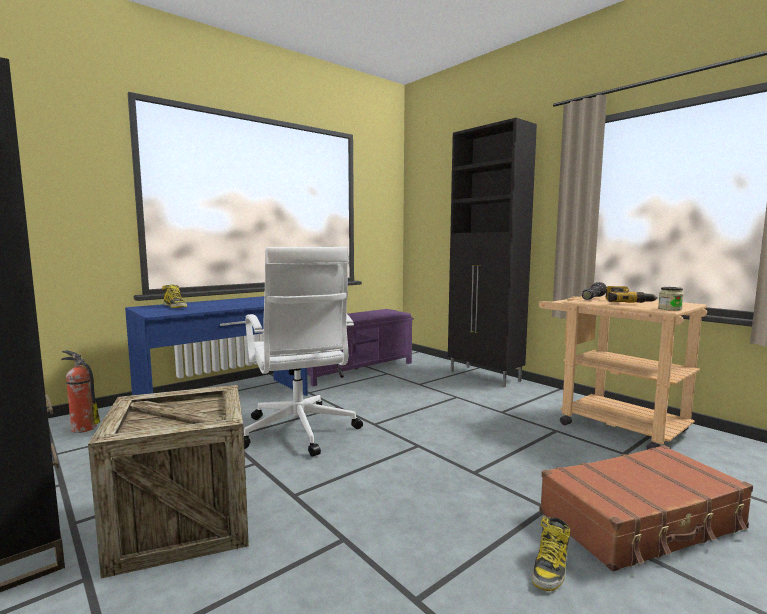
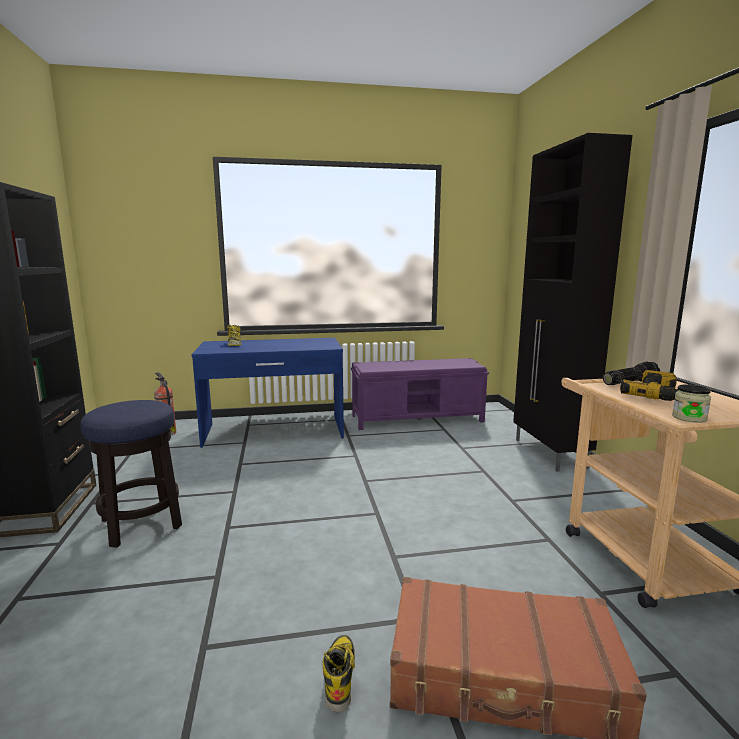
camera: 30 degrees right, 5 degrees up
(183, 522) = (141, 524): crate -> stool
(299, 432) = (295, 473): white office chair -> none
(550, 567) = (339, 674): boot -> boot turned 120 degrees clockwise

